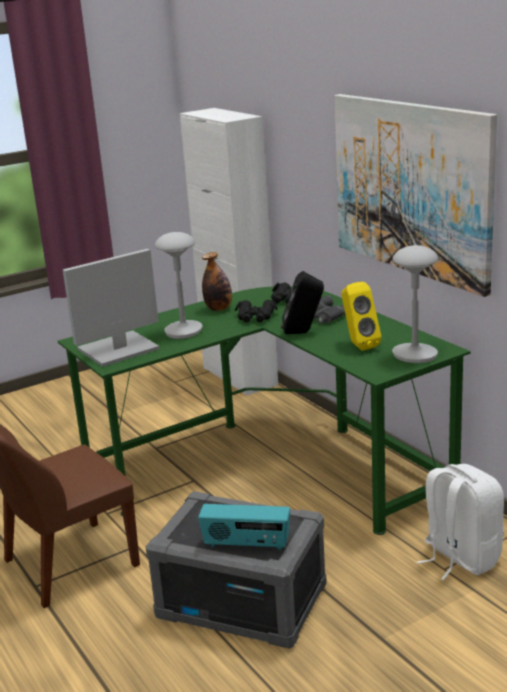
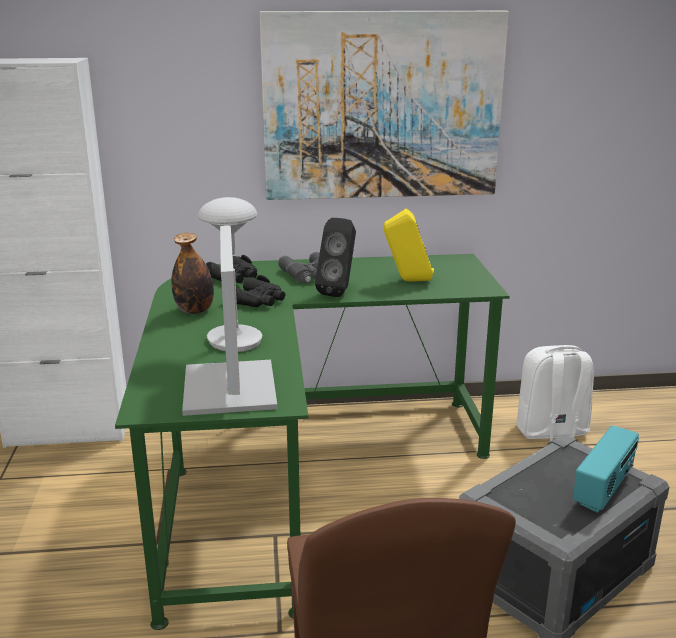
camera: 65 degrees left, 0 degrees up
(414, 355) = (459, 269): grey table lamp -> none

